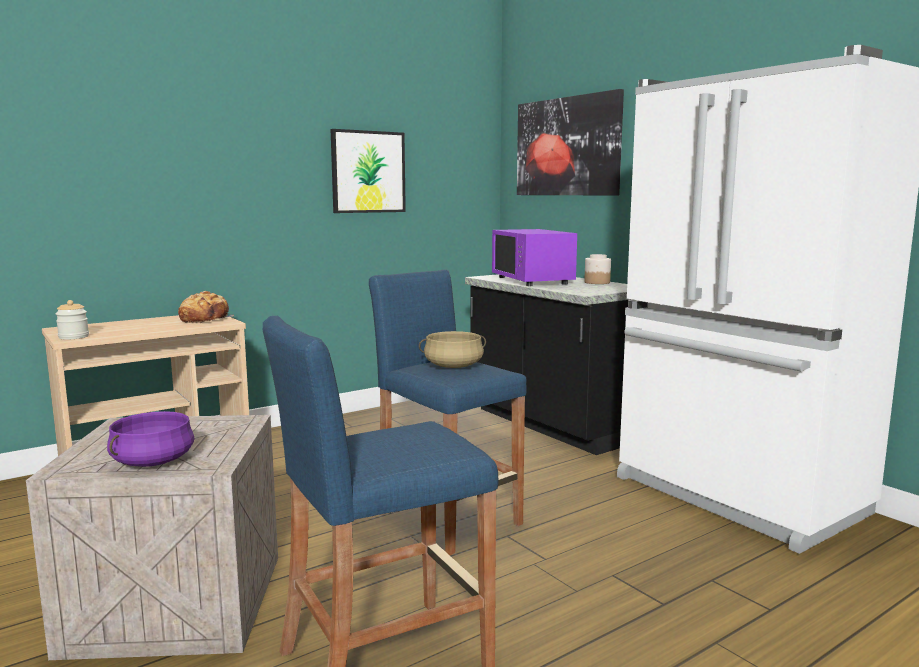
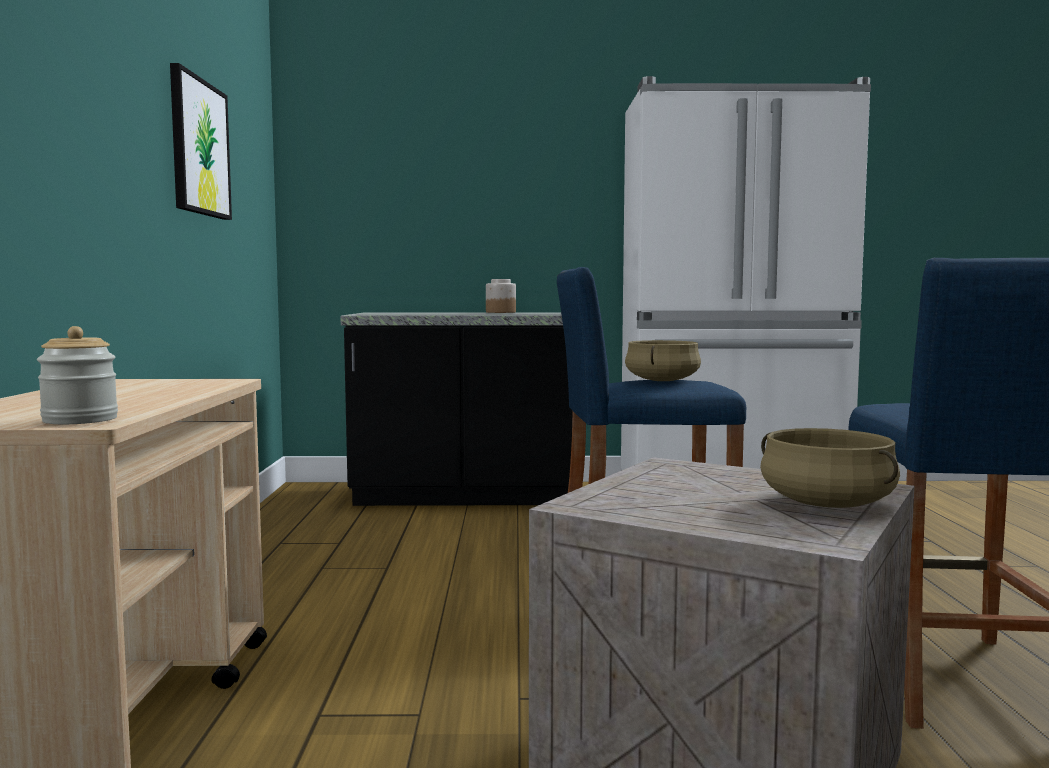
camera: 55 degrees left, 5 degrees down
(152, 461) = (826, 504): purple cooking pot -> beige cooking pot
(205, 319) = (154, 383): bread -> none
(532, 280) = (437, 313): purple microwave -> none
(567, 147) = (410, 151): picture -> none

